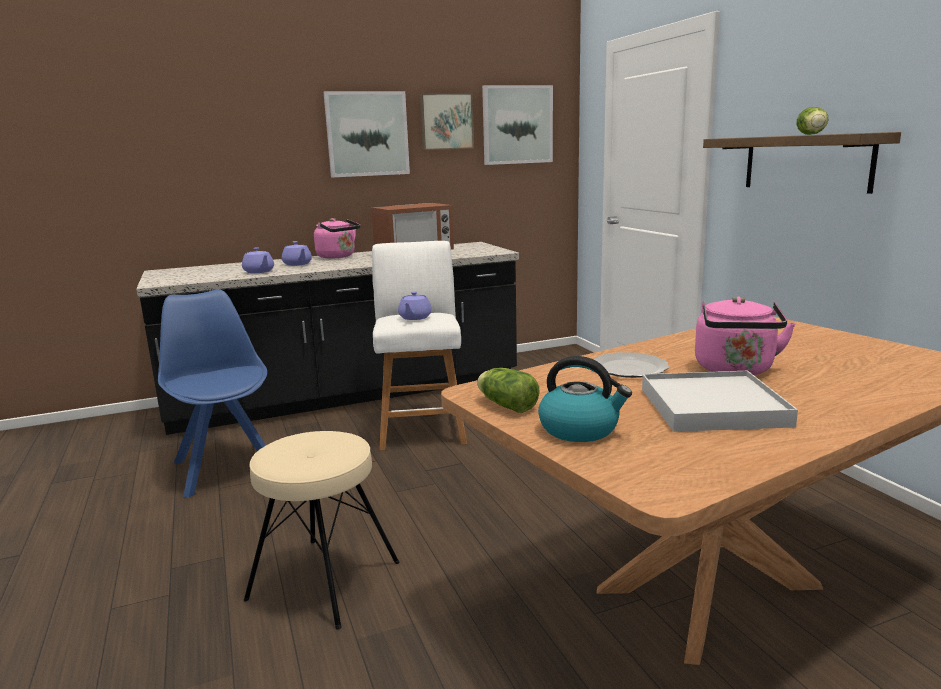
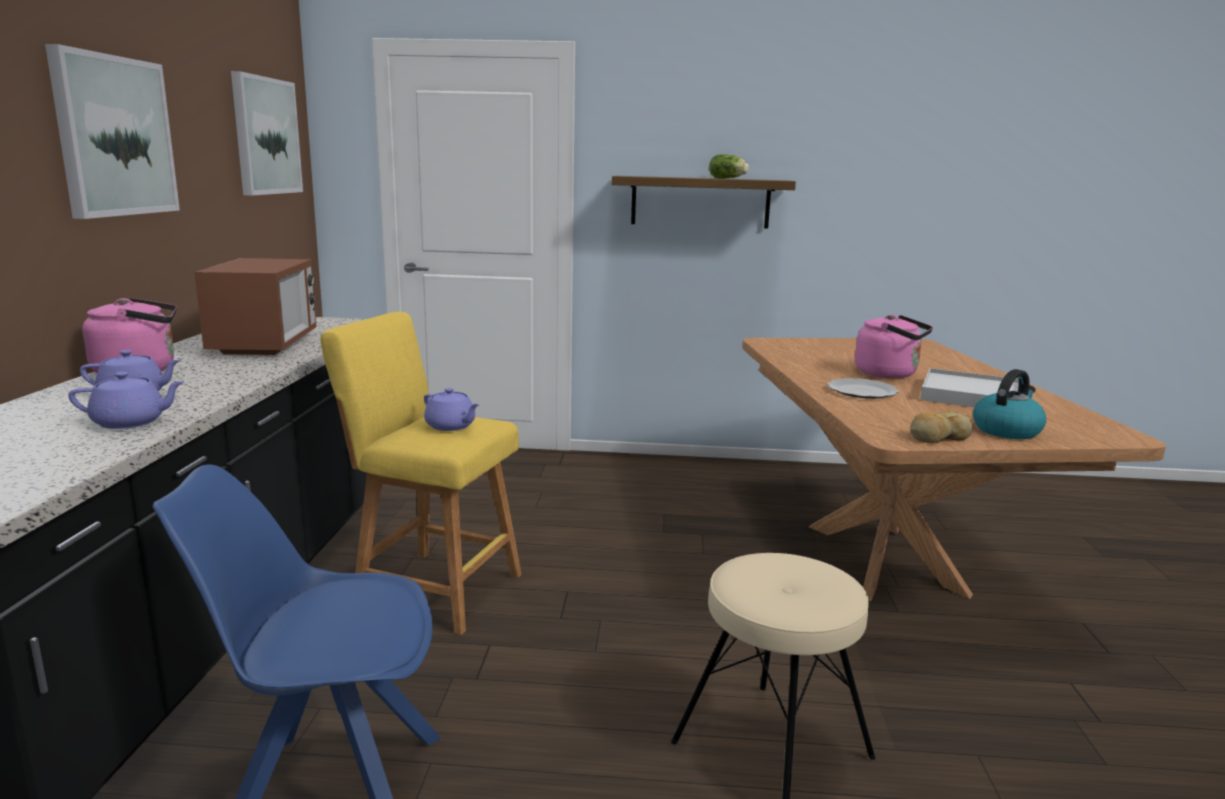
camera: 65 degrees left, 0 degrees up
(422, 427) = (432, 589): white stool -> yellow stool
(446, 121) = (201, 123): picture -> none
(505, 405) = (938, 437): lettuce -> bread

